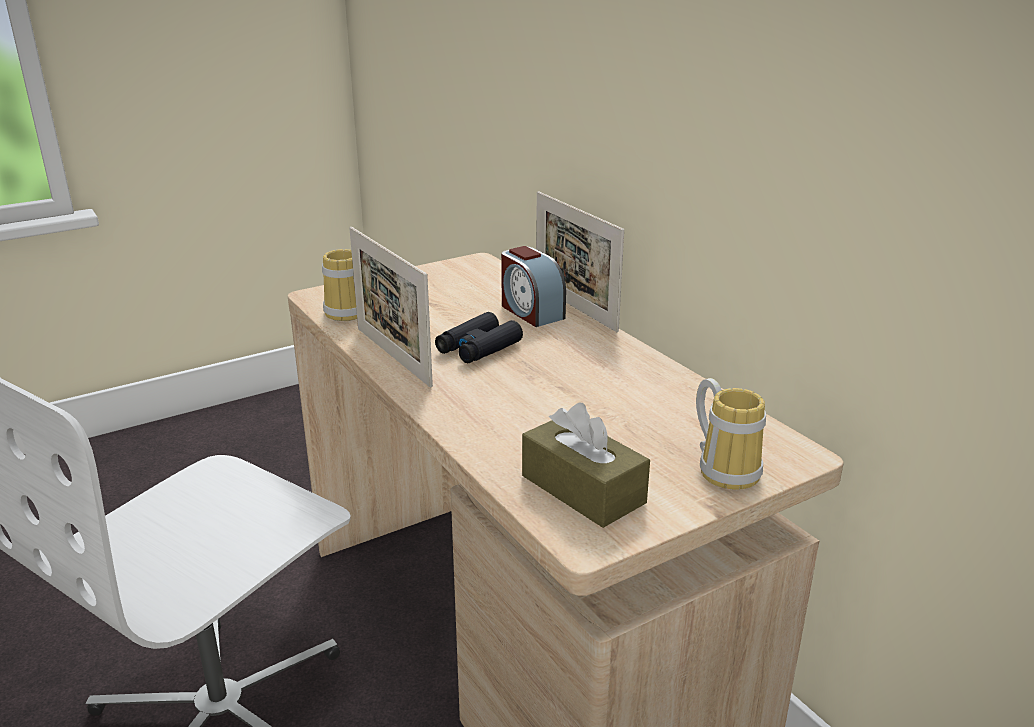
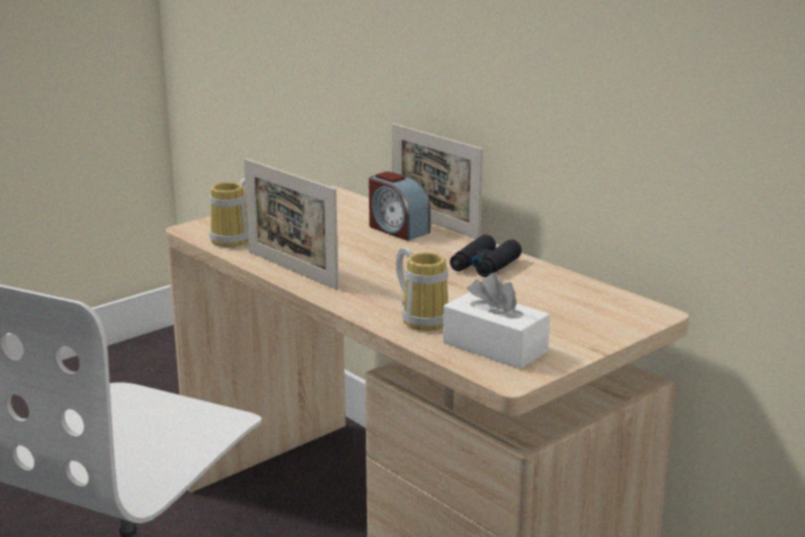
camera: 10 degrees left, 5 degrees down
(478, 348) = (364, 259): black binoculars -> black binoculars (484, 265)
(583, 489) = (495, 347): brown tissue box -> white tissue box
(726, 468) = (601, 325): mug -> mug (423, 318)

